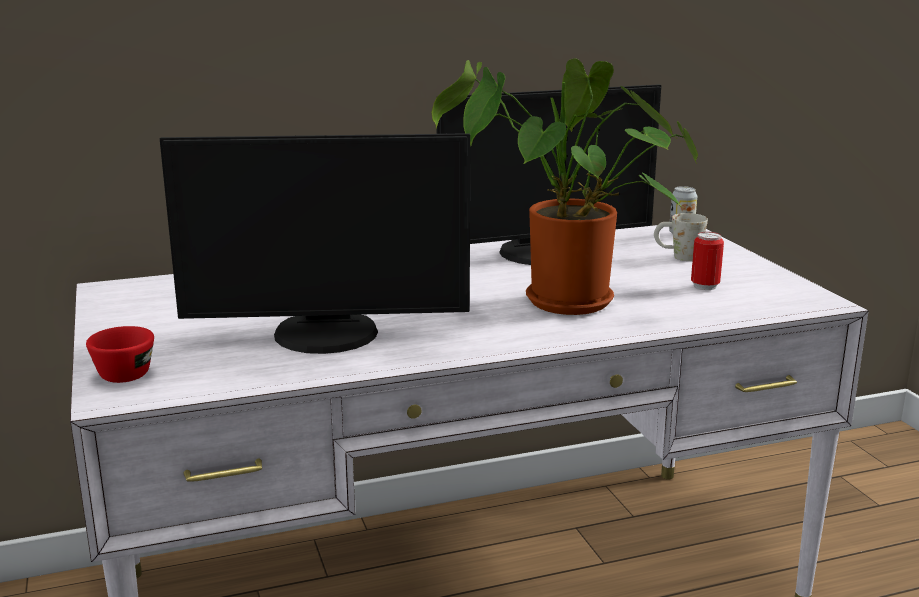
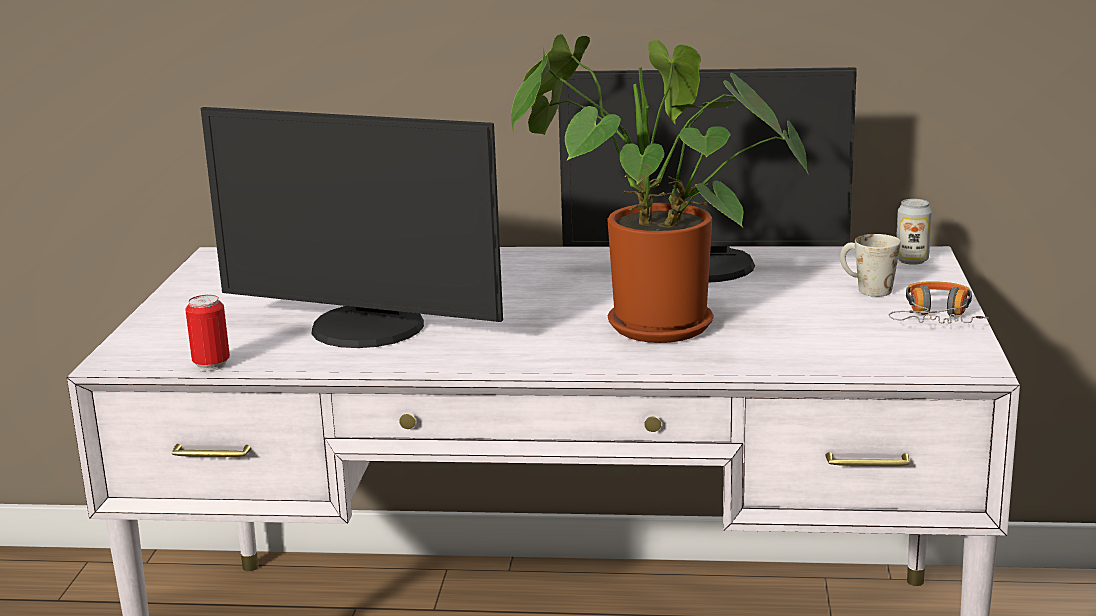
camera: 25 degrees right, 0 degrees up
(128, 371) = (155, 339): red cup -> none
(705, 286) = (847, 329): can -> can (211, 365)
(752, 270) = (937, 317): none -> headphones

